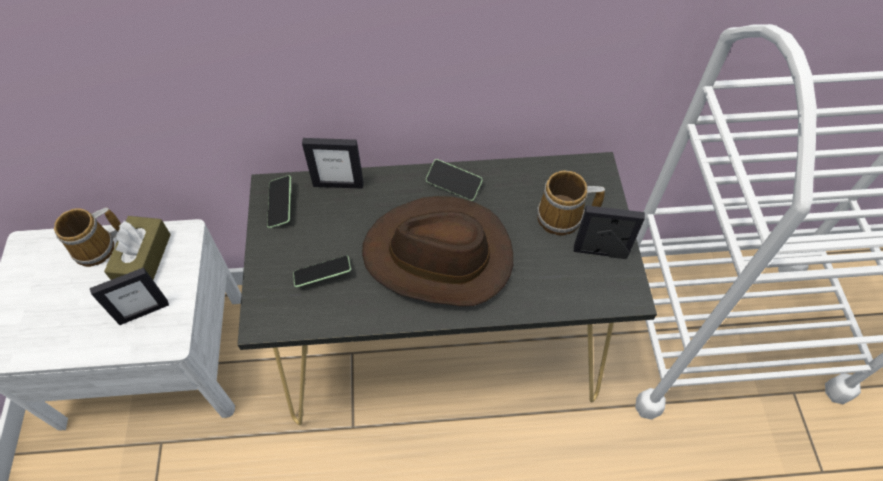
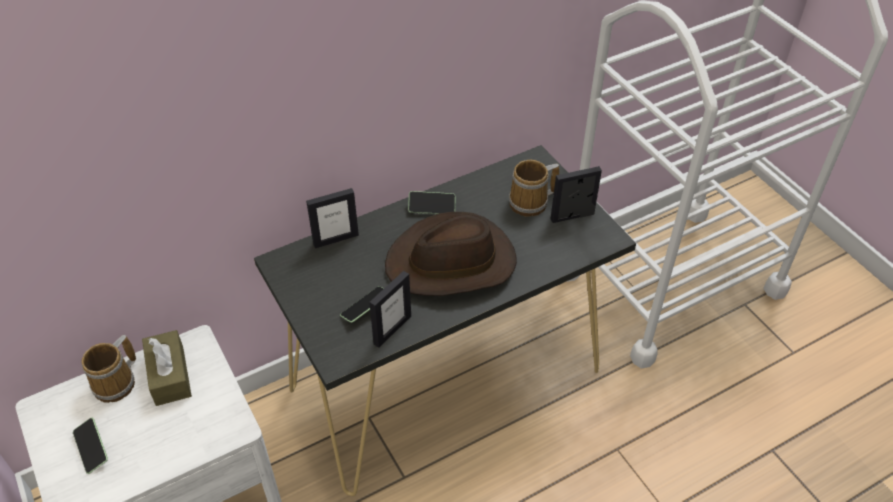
camera: 25 degrees left, 10 degrees down
(143, 312) = (197, 416): picture frame -> picture frame (392, 330)
(280, 206) = (296, 272): phone -> phone (92, 449)

